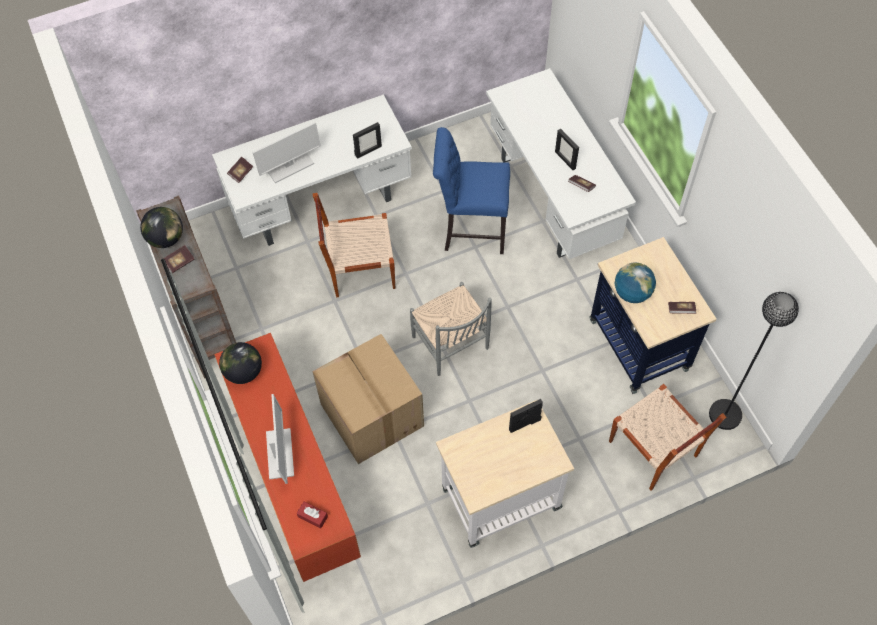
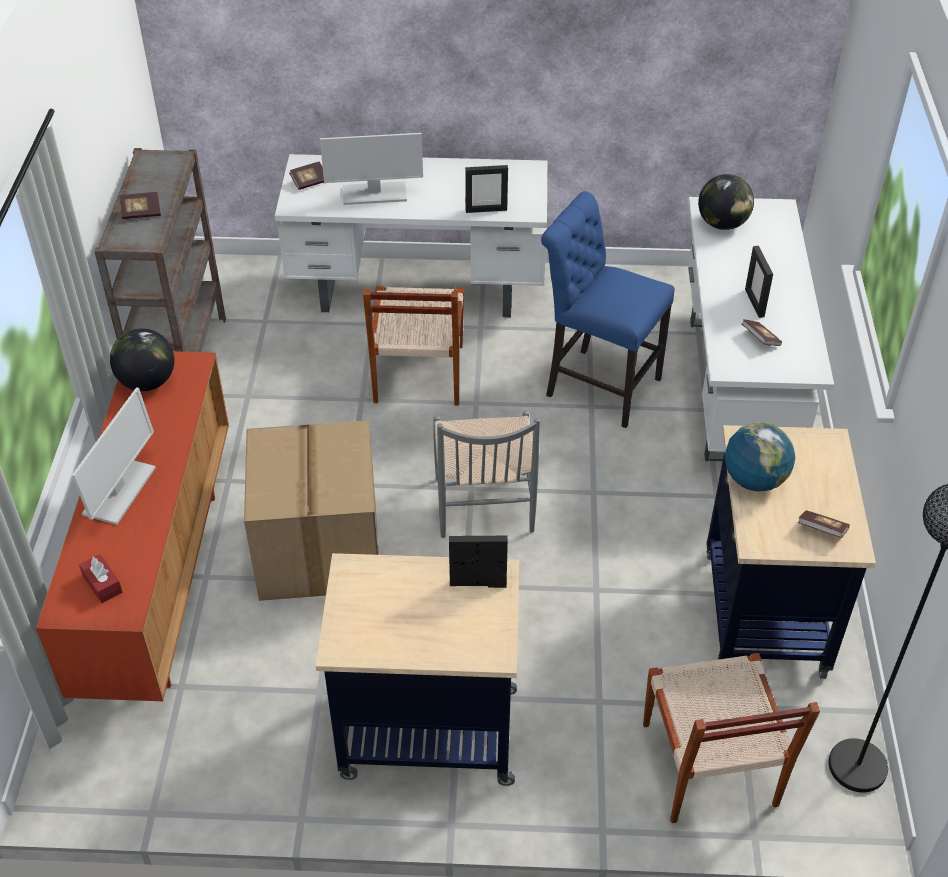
camera: 25 degrees right, 15 degrees down
(166, 238) = (145, 185): globe -> globe (722, 224)
(359, 269) = (418, 377): chair -> chair turned 105 degrees counterclockwise
(500, 501) = (427, 734): white cart -> blue cart

